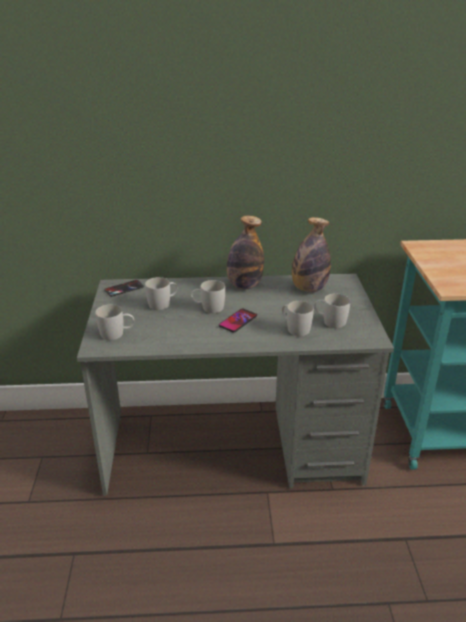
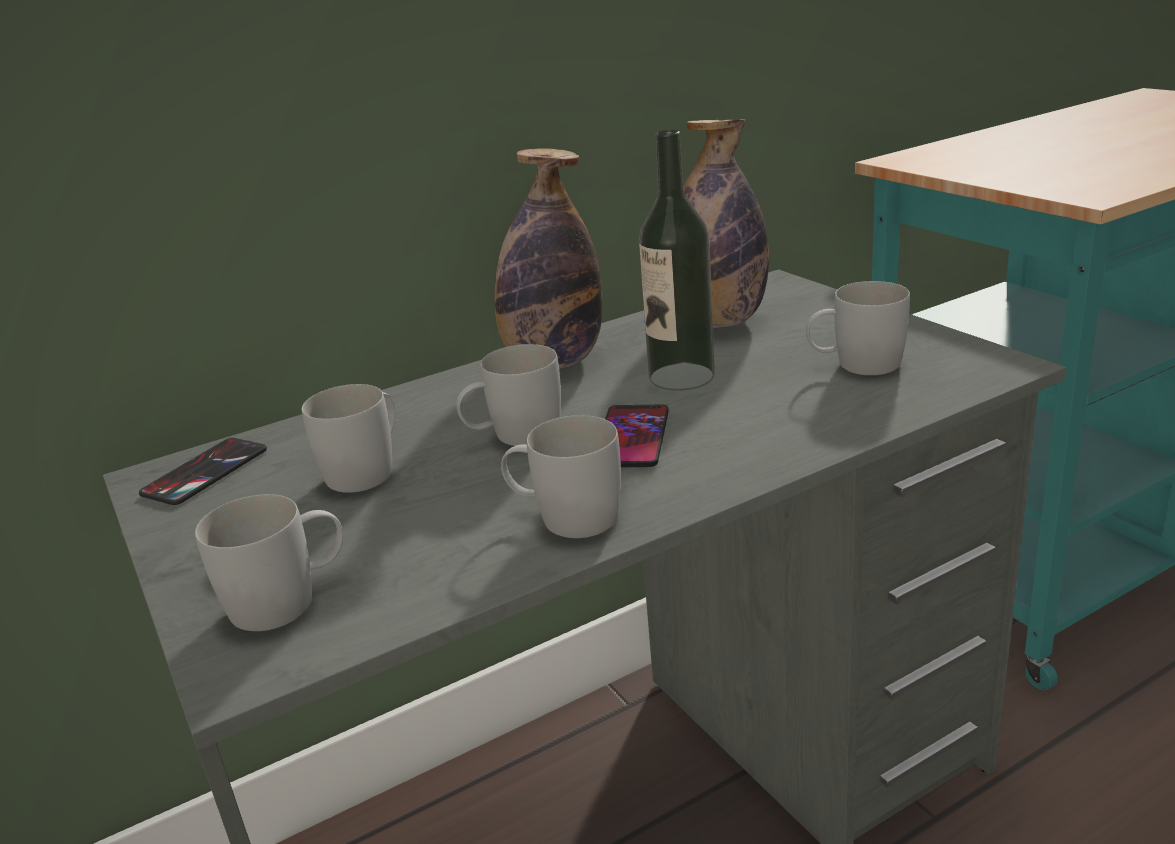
camera: 25 degrees left, 5 degrees down
(274, 305) = (681, 377): none -> bottle
(295, 328) = (796, 405): white mug -> white mug (565, 517)

